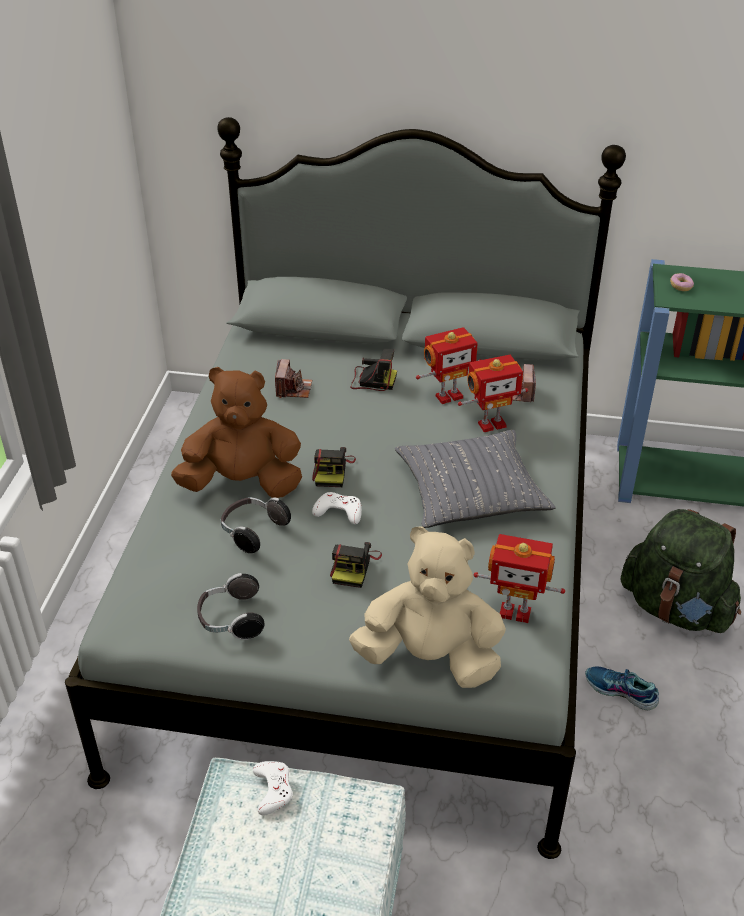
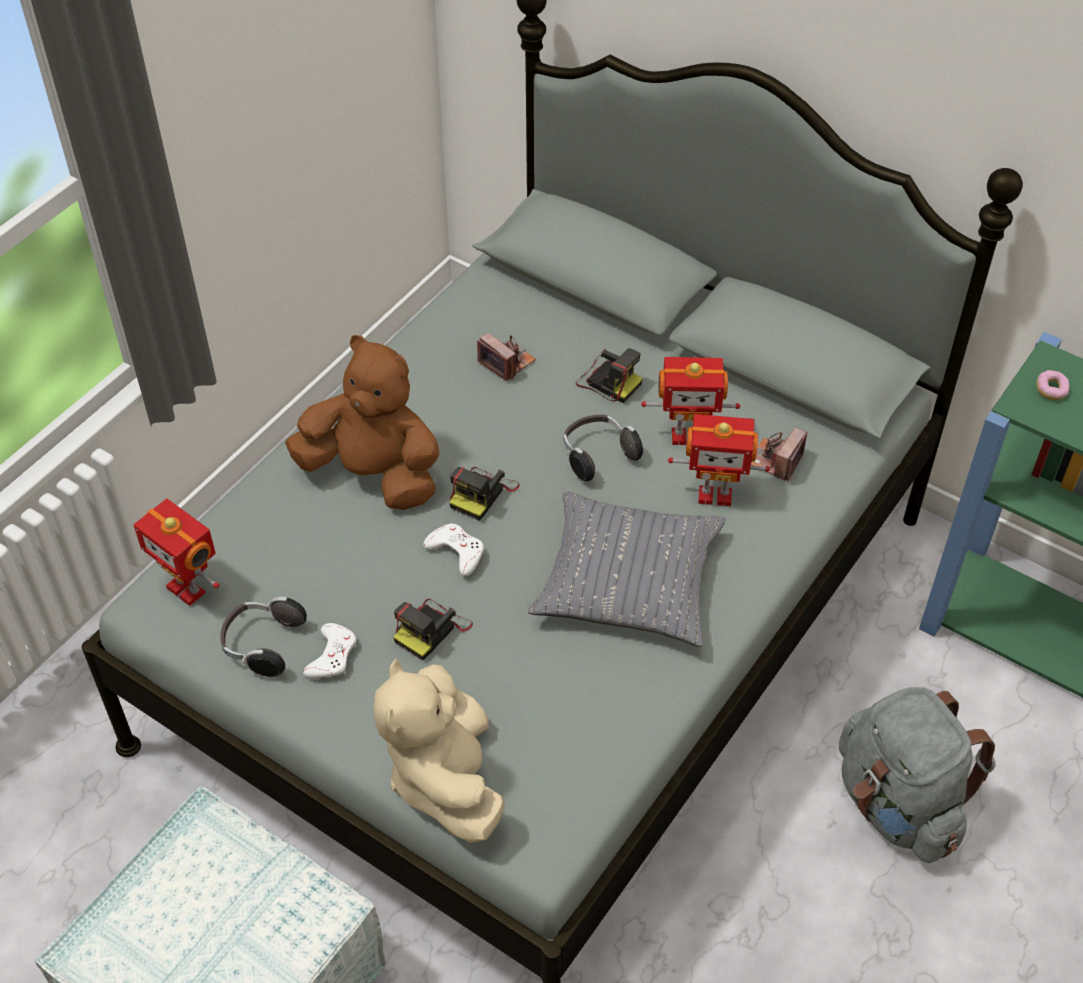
camera: 25 degrees right, 10 degrees up
(252, 531) = (346, 543): headphones -> headphones (597, 455)
(273, 789) = (234, 850): white game controller -> white game controller (332, 656)
(293, 389) = (506, 362): camera -> camera turned 75 degrees counterclockwise
(430, 657) = (445, 778): beige plush toy -> beige plush toy turned 135 degrees counterclockwise
(515, 611) = (577, 760): toy robot -> toy robot (188, 588)
(620, 692) = (755, 883): shoe -> none
(676, 608) = (898, 804): green backpack -> grey backpack

